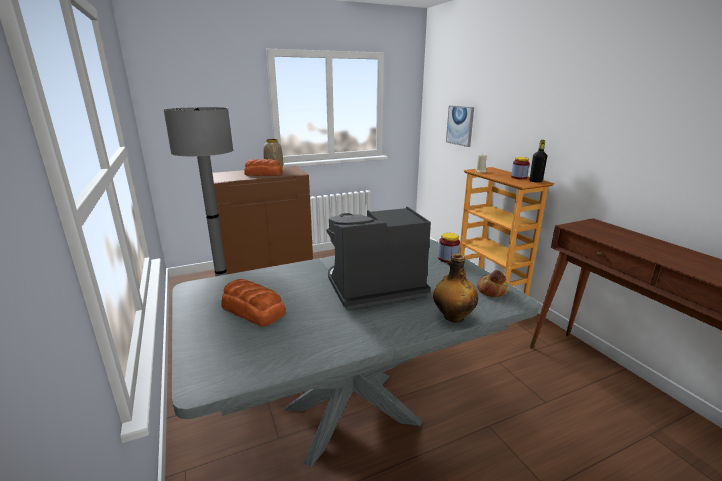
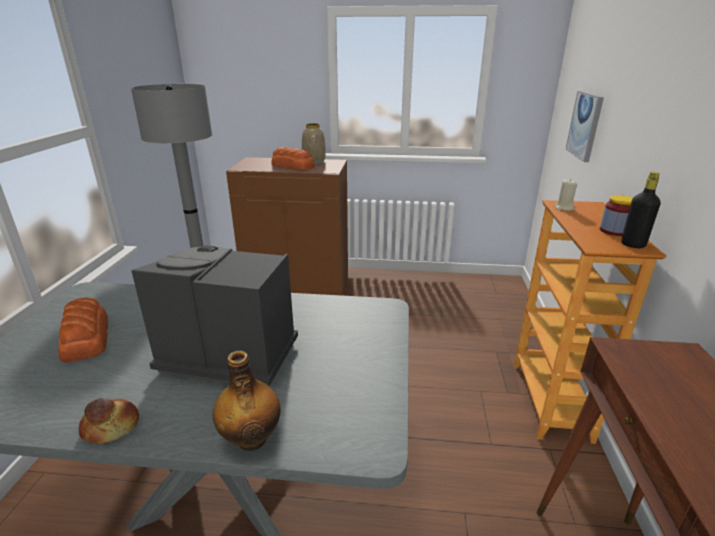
camera: 30 degrees right, 5 degrees up
(448, 259) = (381, 339): jar -> none
(491, 290) = (364, 416): bread -> bread (111, 426)

